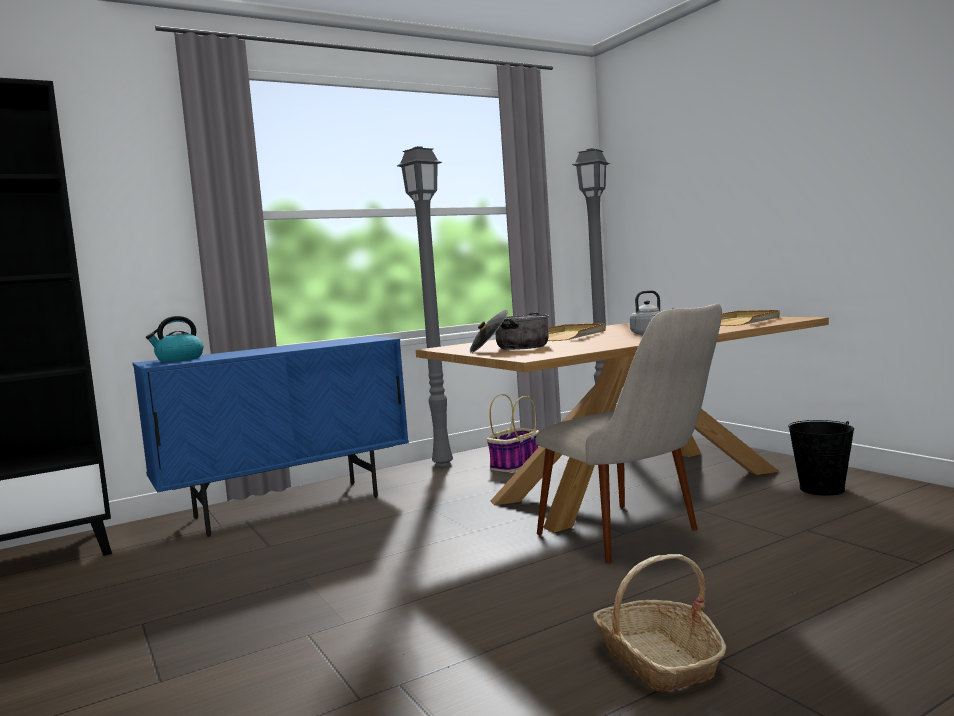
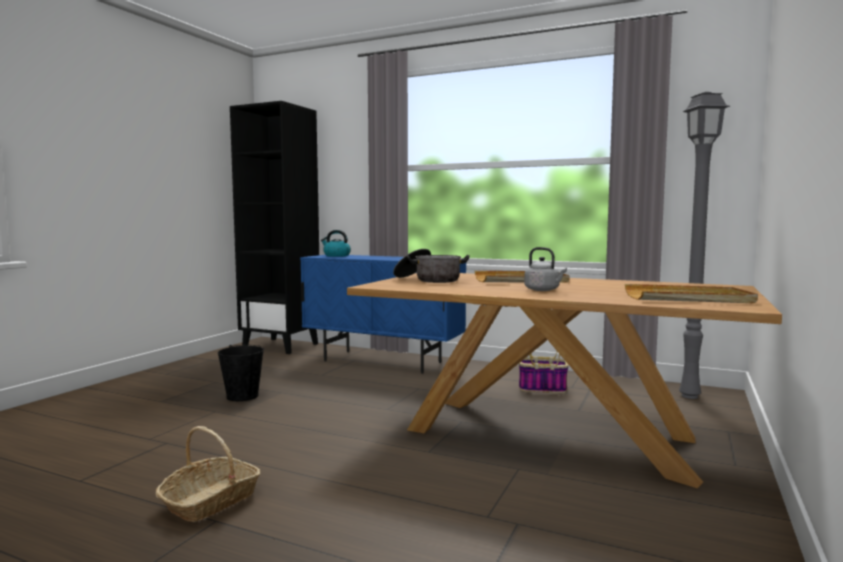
camera: 55 degrees right, 0 degrees up
(442, 464) = (510, 371): grey floor lamp -> none
(635, 538) = (420, 457): beige chair -> none
(822, 489) = (668, 518): black bucket -> black bucket (242, 396)

